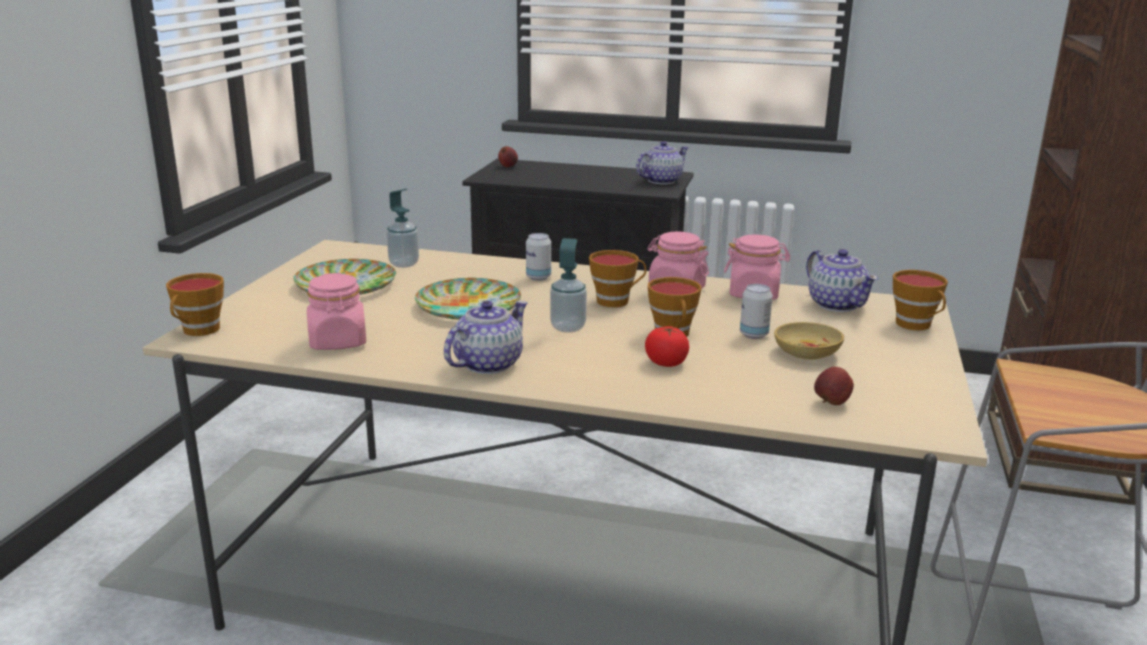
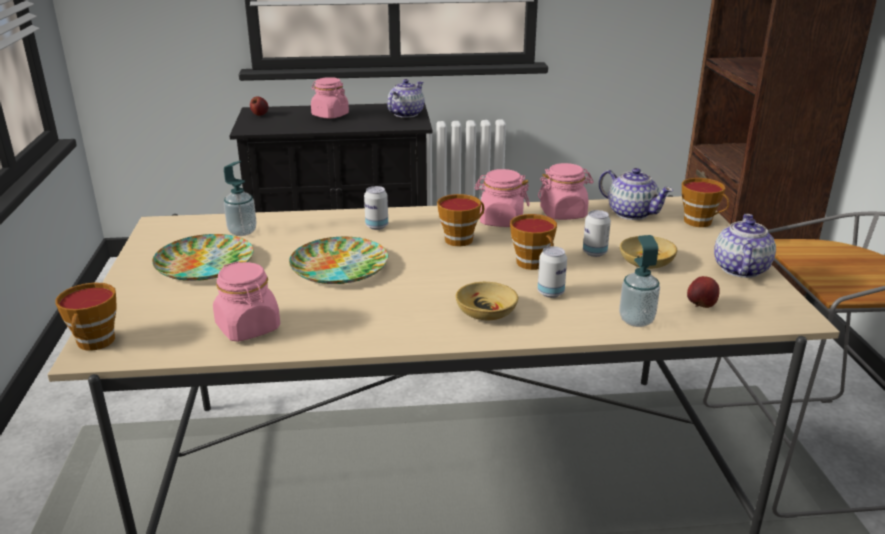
camera: 20 degrees left, 5 degrees up
(487, 364) = (405, 325): teapot -> teapot (740, 269)
(568, 327) = (443, 273): soap dispenser -> soap dispenser (636, 320)
(578, 174) = (330, 115): none -> pink jar
(578, 368) = (485, 312): none -> beige bowl
(666, 363) = (550, 293): tomato -> can

